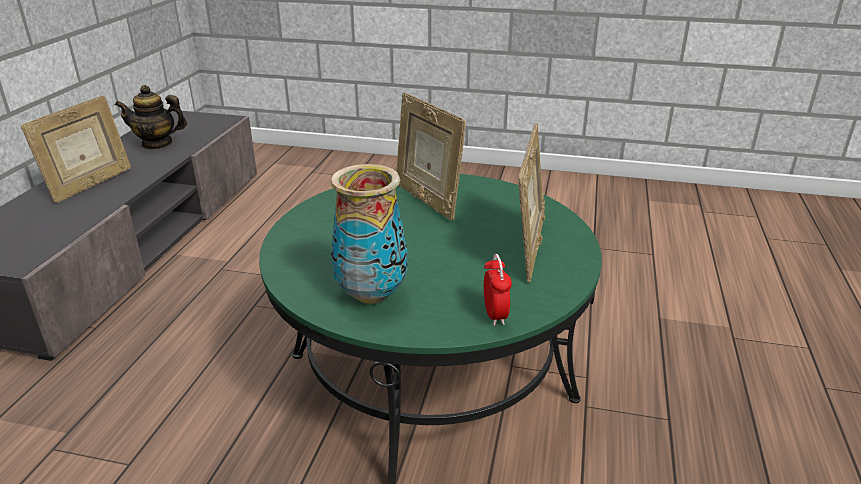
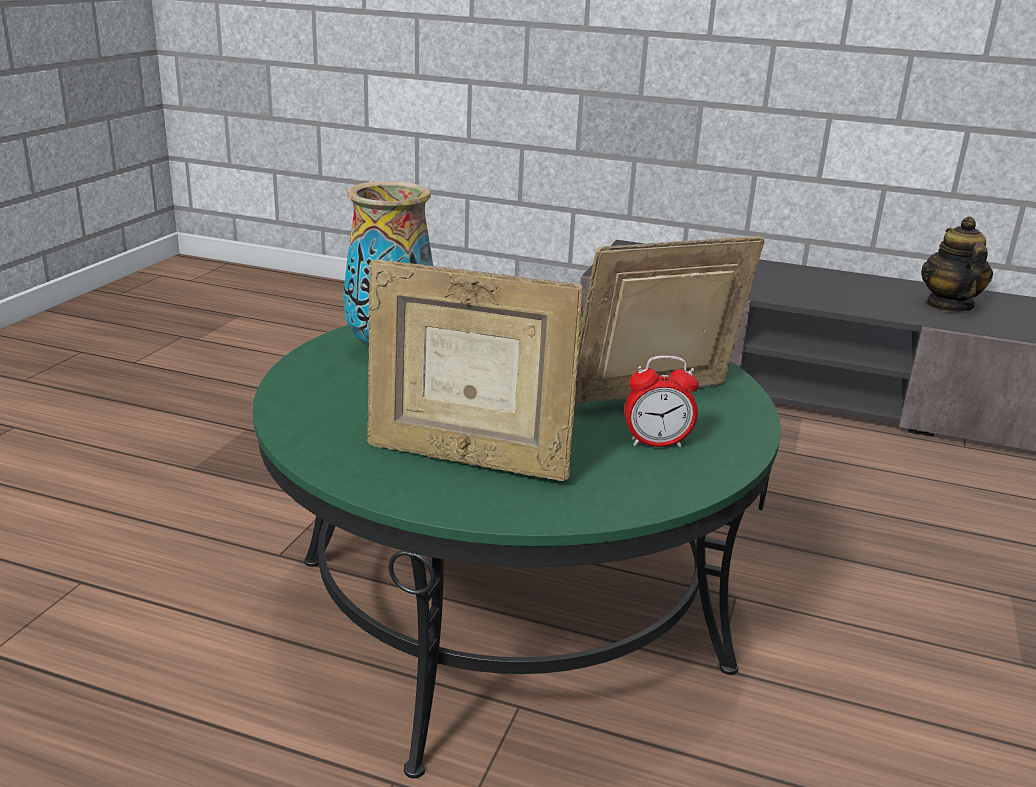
camera: 95 degrees right, 5 degrees down
(90, 185) = (795, 283): picture frame -> none
(495, 315) = (304, 411): alarm clock -> alarm clock (656, 443)

